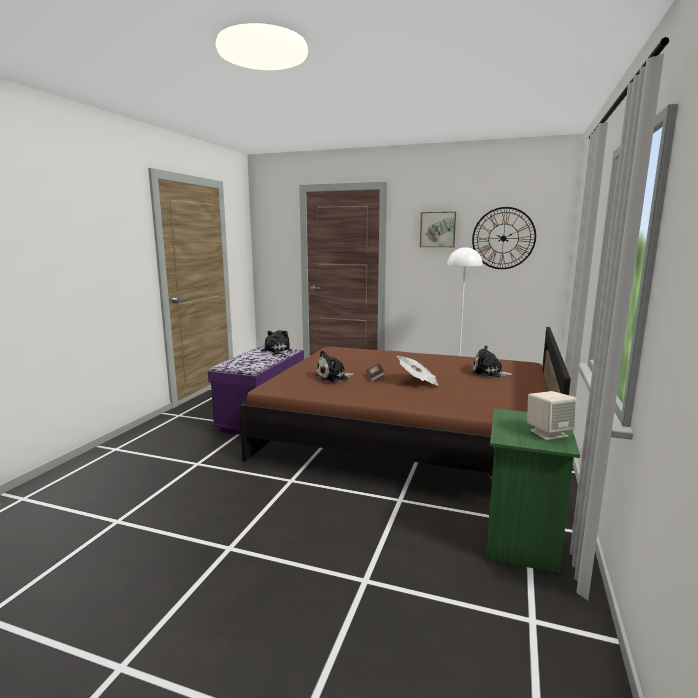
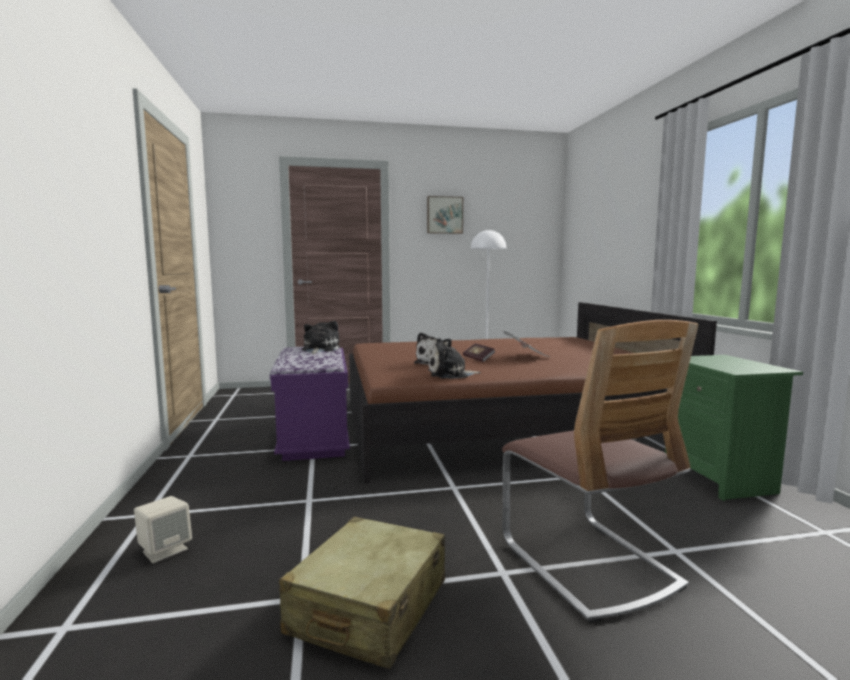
camera: 30 degrees left, 5 degrees down
(136, 539) = (369, 608): none -> beige suitcase
(288, 563) = (588, 563): none -> chair
(489, 373) = (563, 345): plush toy -> plush toy (450, 374)
(503, 238) = (507, 225): wall clock -> none
(548, 433) = (748, 364): beige speaker -> beige speaker (165, 550)

